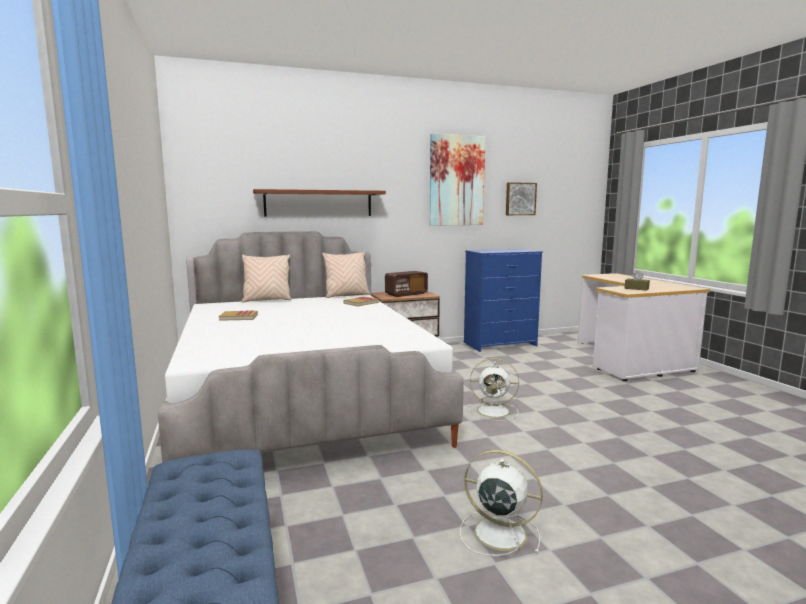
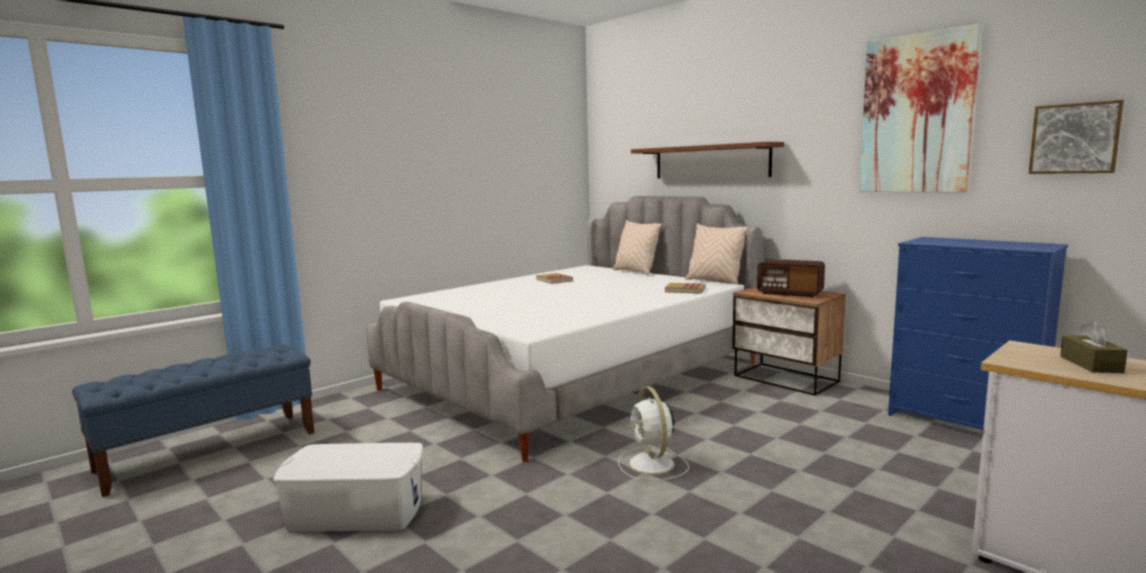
camera: 65 degrees right, 0 degrees up
(497, 533) = (356, 512): white fan -> white storage box

